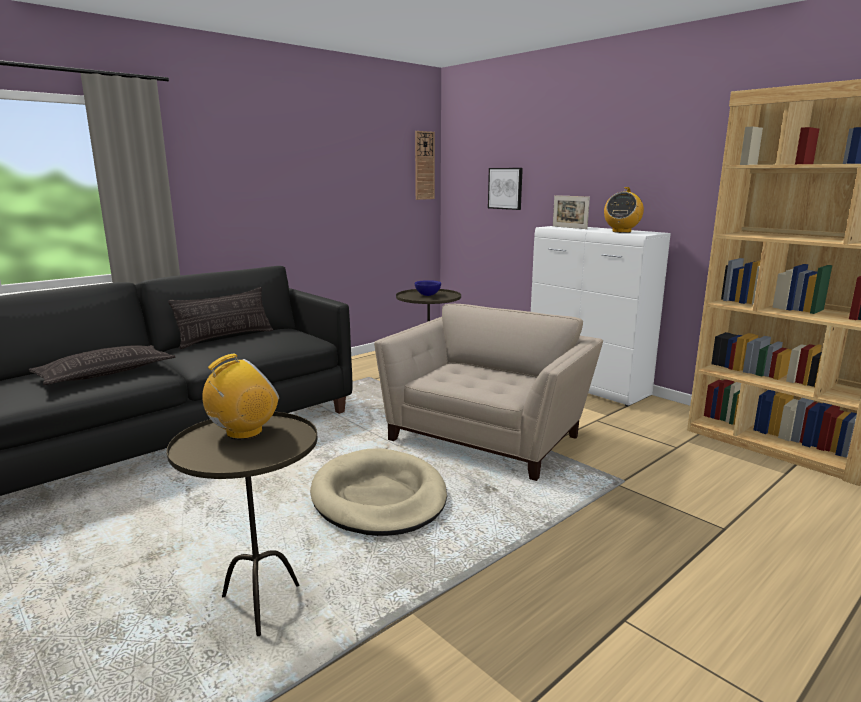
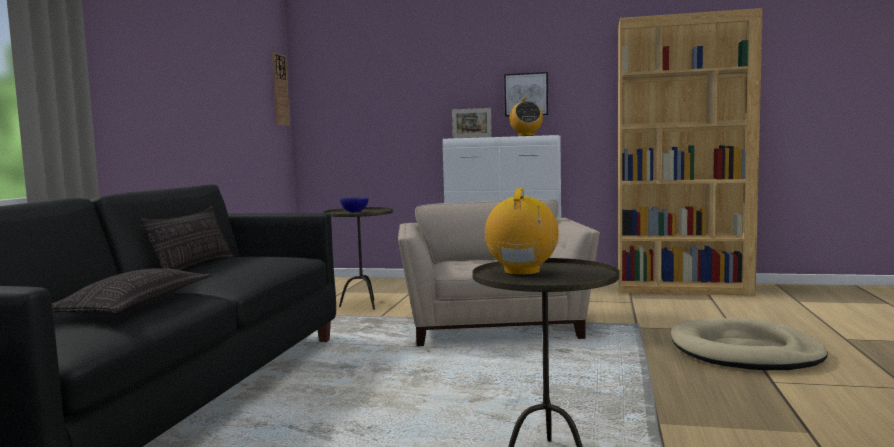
camera: 35 degrees left, 10 degrees down
(379, 497) = (491, 378): beige dog bed -> beige dog bed (745, 352)
(505, 188) = (380, 110): picture -> picture (526, 94)

